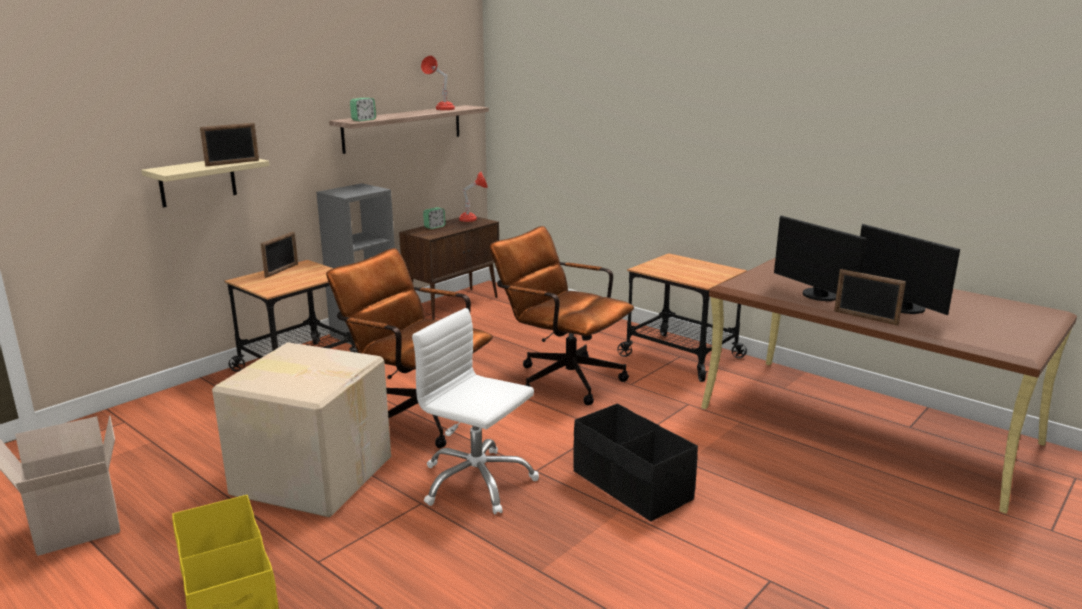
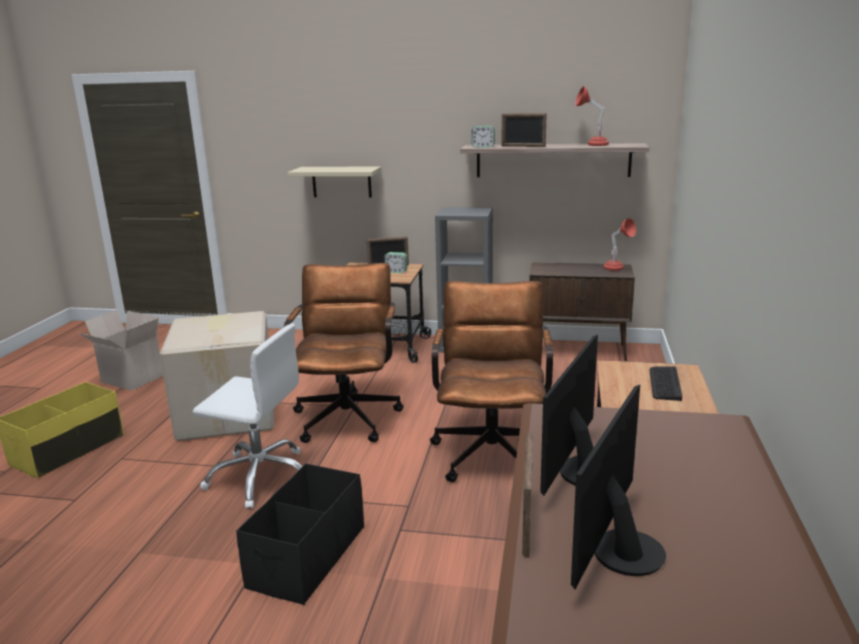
camera: 60 degrees right, 0 degrees up
(232, 163) = (347, 170): picture frame -> picture frame (523, 146)
(434, 227) = (568, 266): alarm clock -> alarm clock (396, 271)
(476, 482) = (260, 476): white office chair -> white office chair turned 105 degrees clockwise
(685, 266) = (664, 384): none -> keyboard

